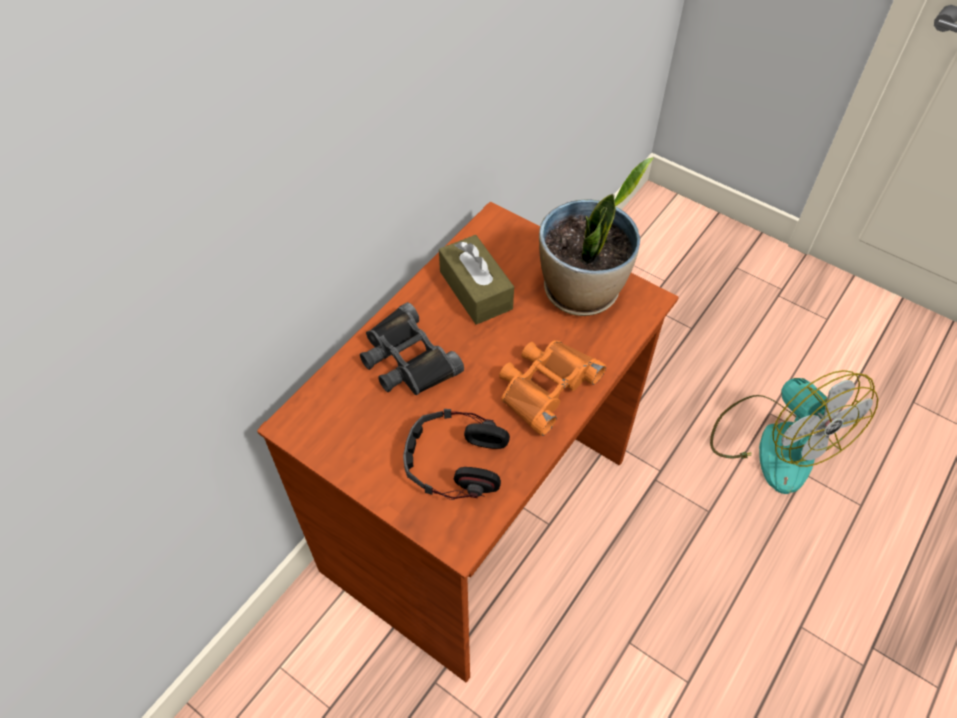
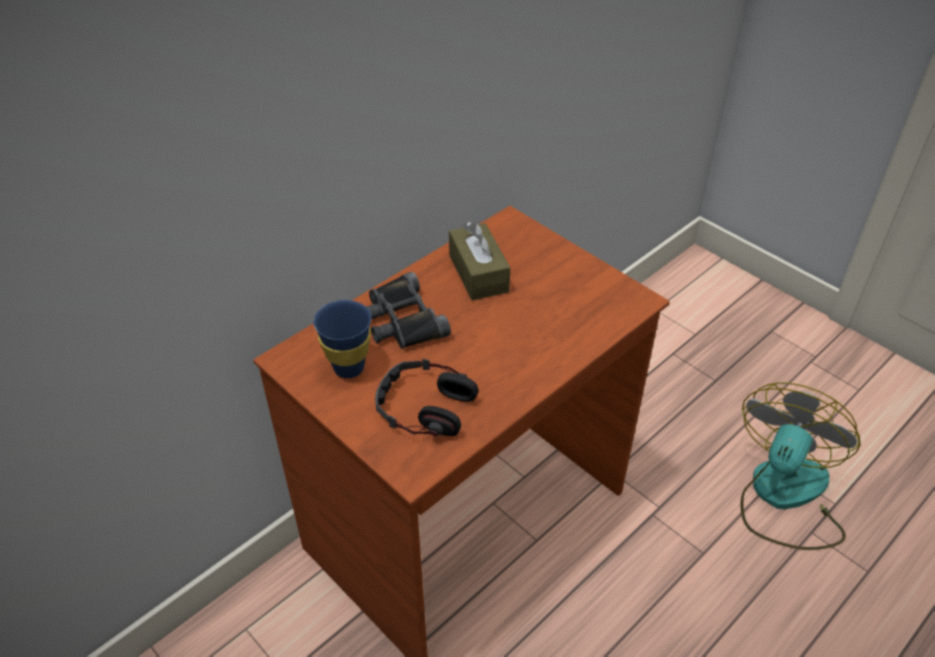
camera: 10 degrees right, 10 degrees down
(364, 426) = (349, 368): none -> blue cup
(545, 386) = (524, 358): orange binoculars -> none
(581, 292) = (577, 286): potted plant -> none
(774, 442) = (783, 497): fan -> fan turned 135 degrees counterclockwise

